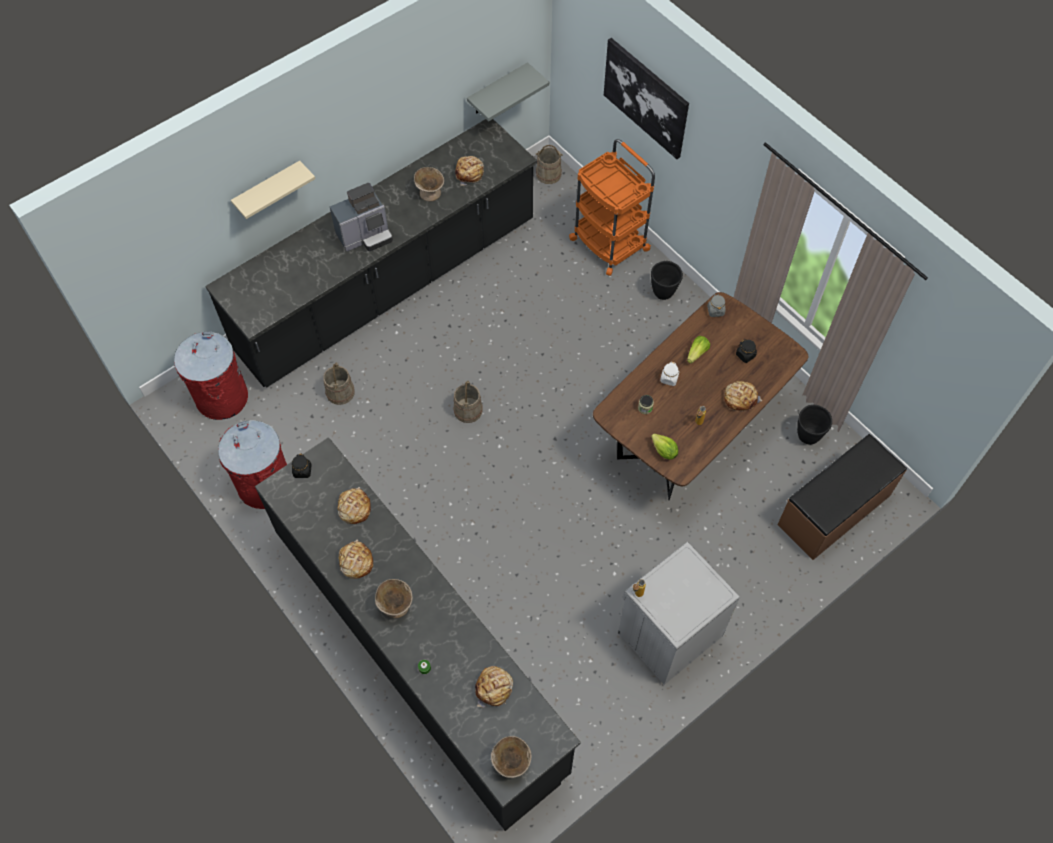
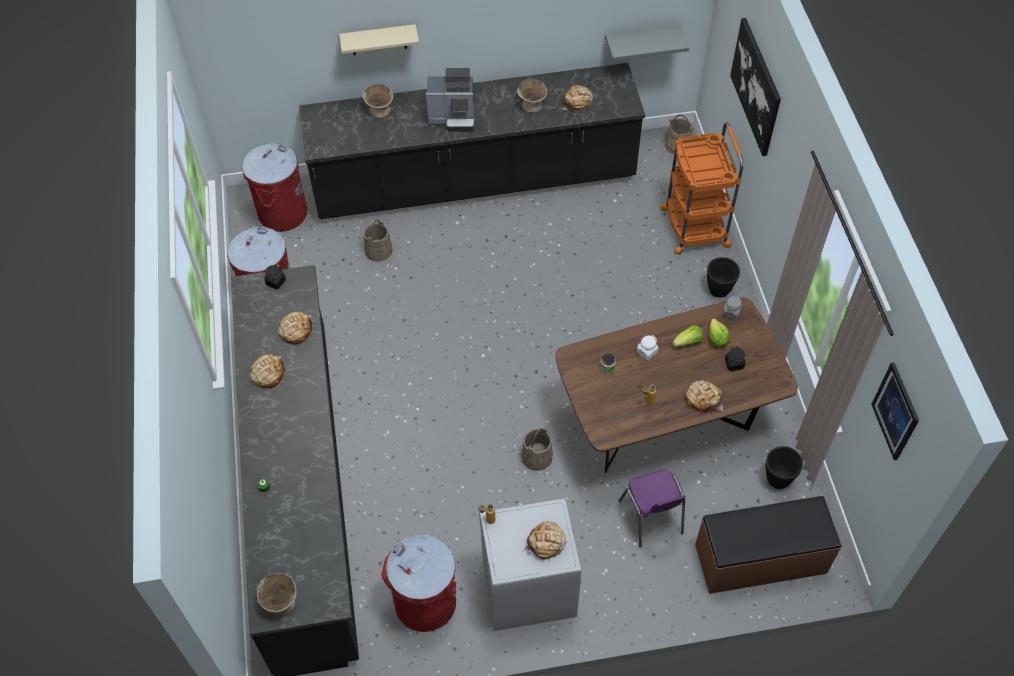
camera: 30 degrees right, 5 degrees down
(396, 605) = (276, 425): beige bowl -> beige bowl (380, 110)
(468, 410) = (476, 313): beige bucket -> beige bucket (537, 457)
(494, 688) = (309, 533): bread -> bread (546, 543)
(591, 693) = (425, 603): none -> red trash can
(664, 451) = (599, 412): lettuce -> lettuce (717, 339)
(730, 520) = (651, 519): none -> purple chair
(935, 340) = (895, 411): none -> picture

